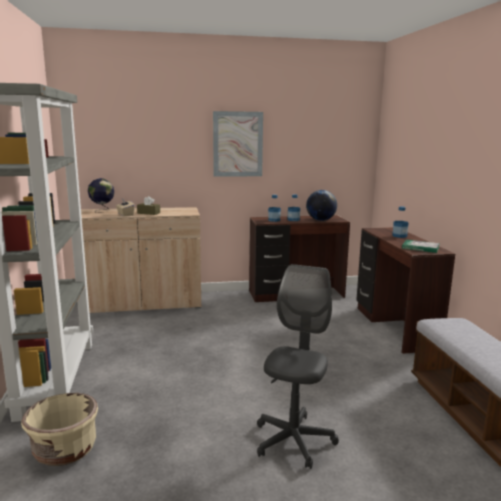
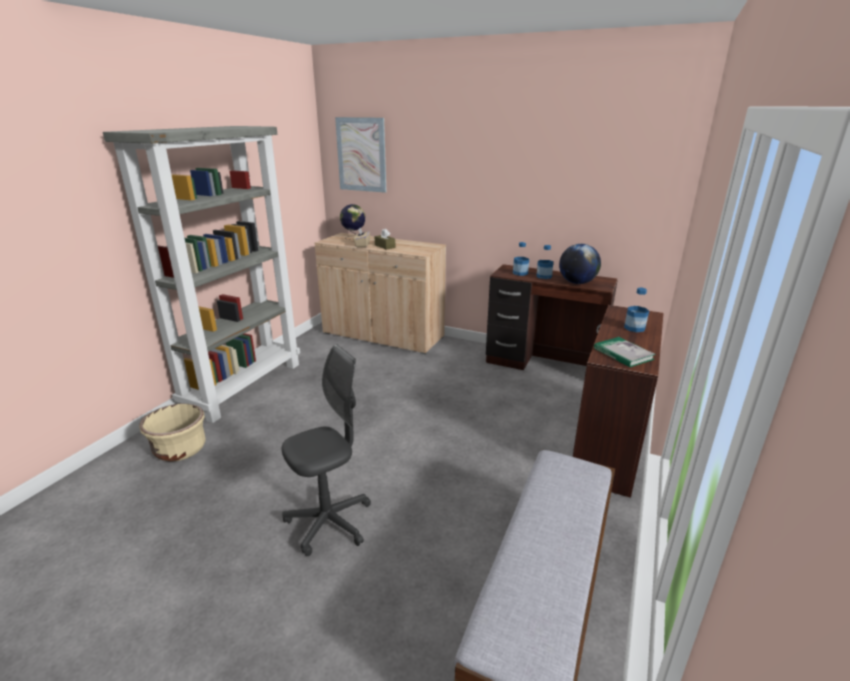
camera: 35 degrees right, 10 degrees up
(238, 144) = (496, 175): picture -> picture (361, 155)

